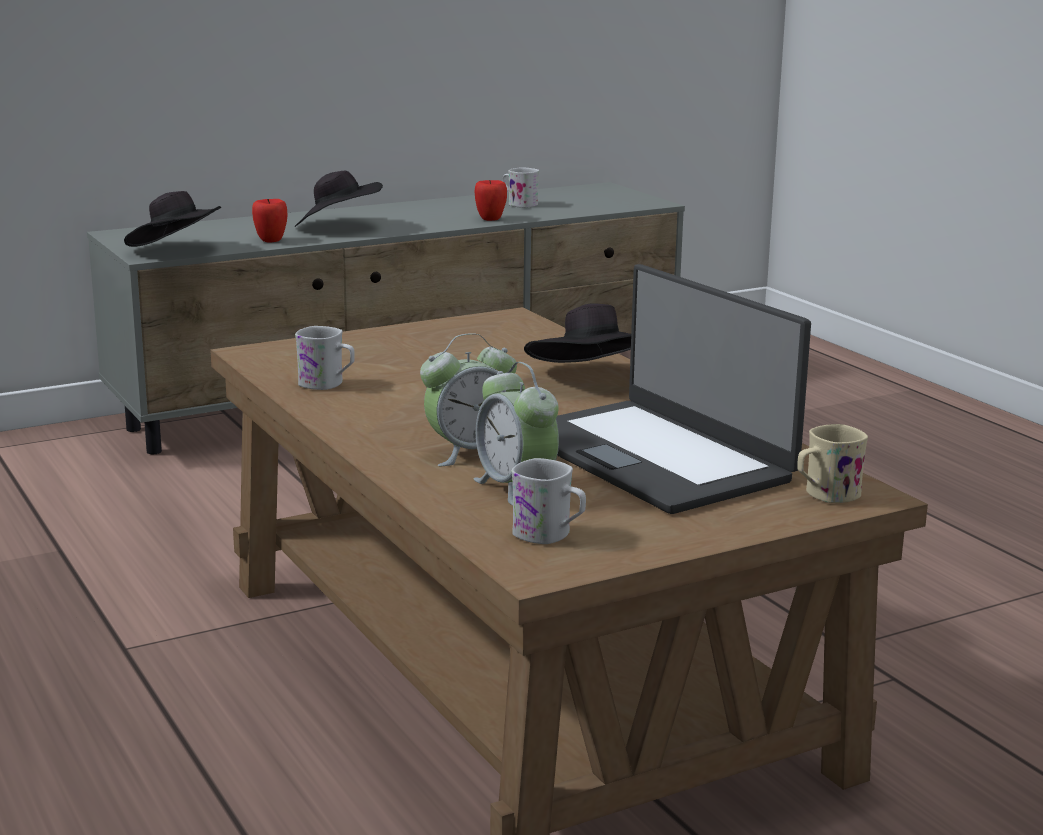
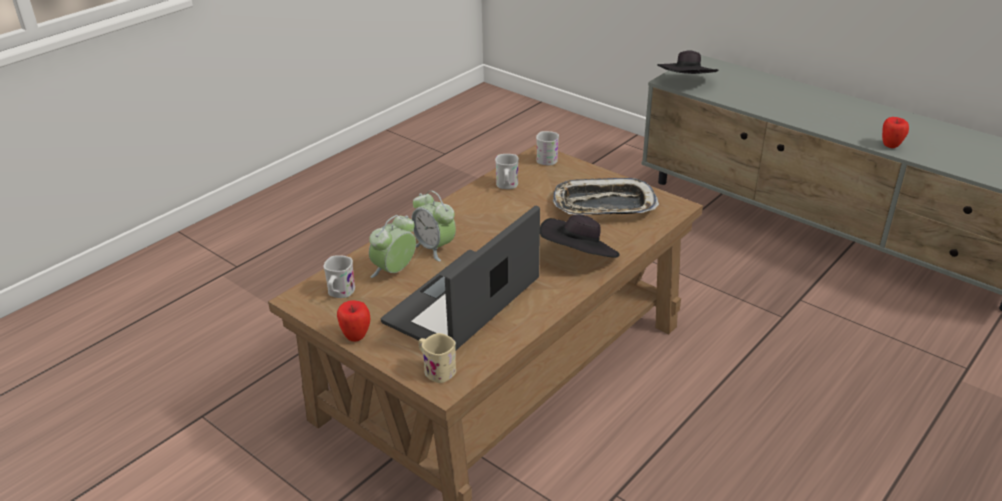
camera: 70 degrees right, 15 degrees up
(271, 240) = (740, 99): apple -> apple (356, 336)
(337, 227) = (797, 107): black hat -> none
(463, 346) = (603, 205): none -> tray
(519, 204) = (950, 145): white mug -> white mug (548, 158)

